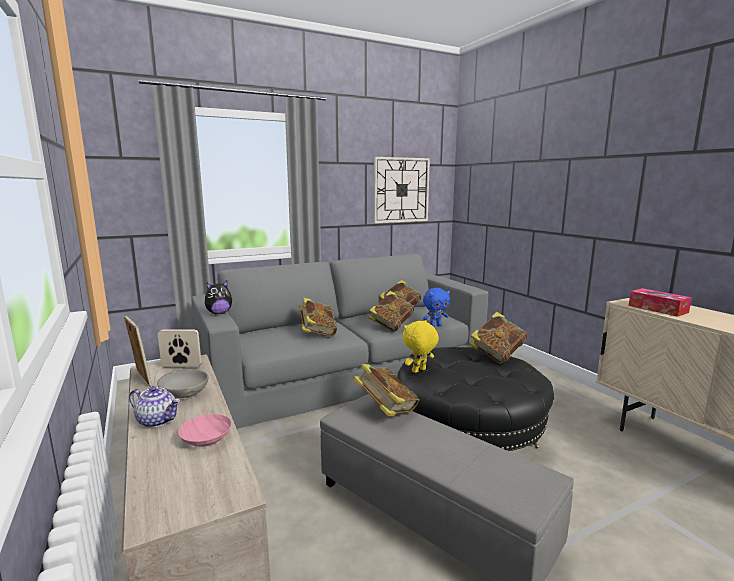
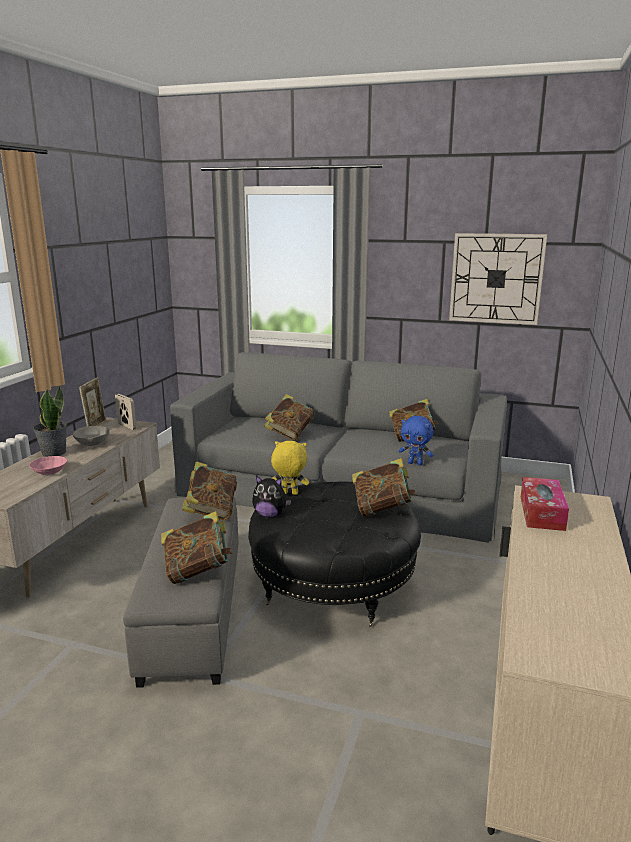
camera: 45 degrees right, 5 degrees up
(157, 420) = (53, 453): teapot -> potted plant
(219, 313) = (206, 392): plush toy -> plush toy (270, 515)
(391, 326) = (368, 449): book -> book (198, 571)

